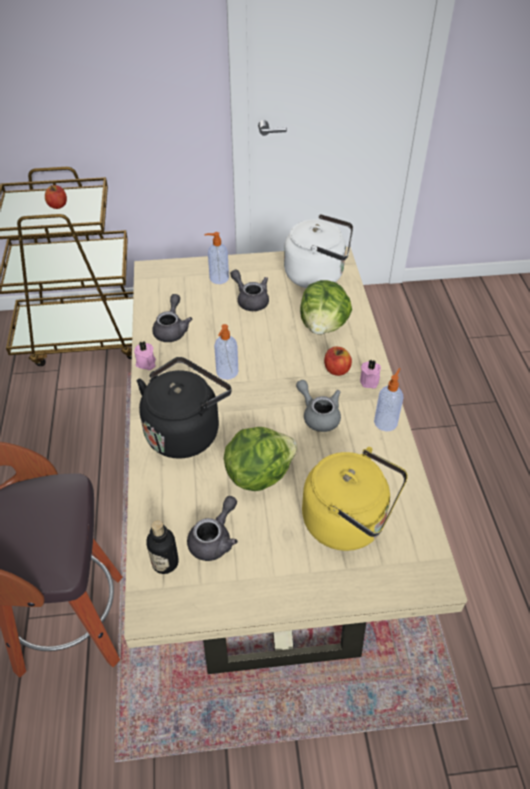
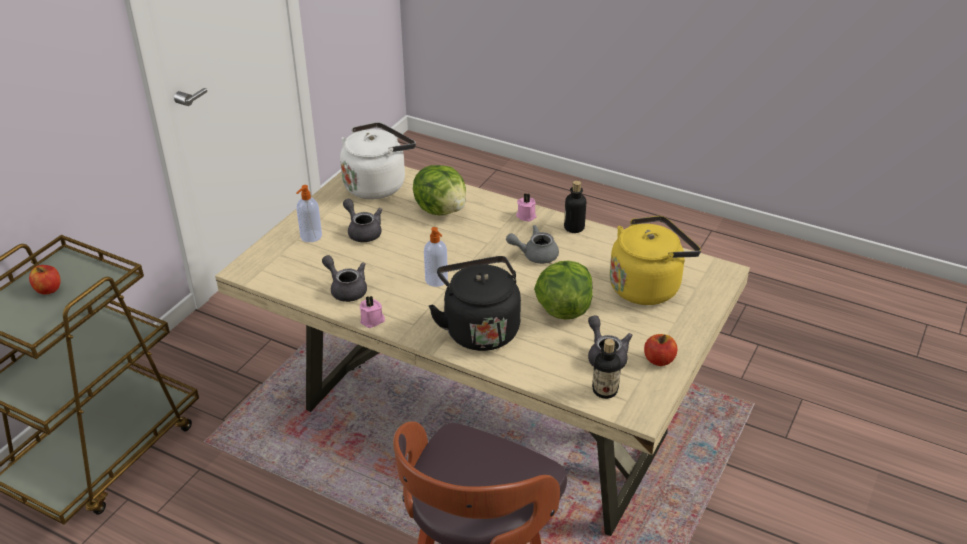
camera: 55 degrees left, 10 degrees down
(250, 300) = (362, 231): grey teapot -> grey teapot turned 60 degrees clockwise
(336, 369) = (497, 225): apple -> apple (659, 360)
(386, 422) = (574, 228): soap dispenser -> bottle

